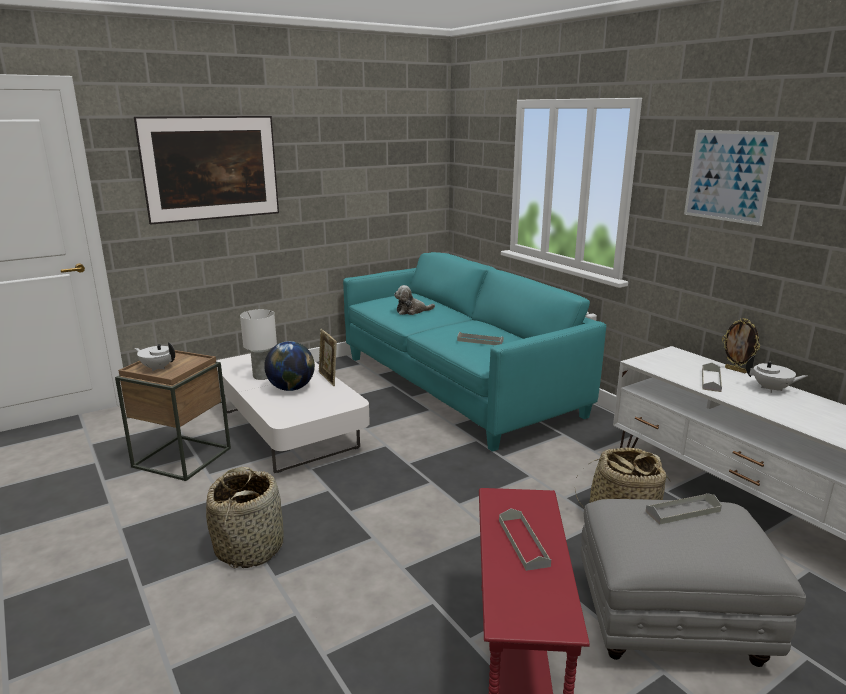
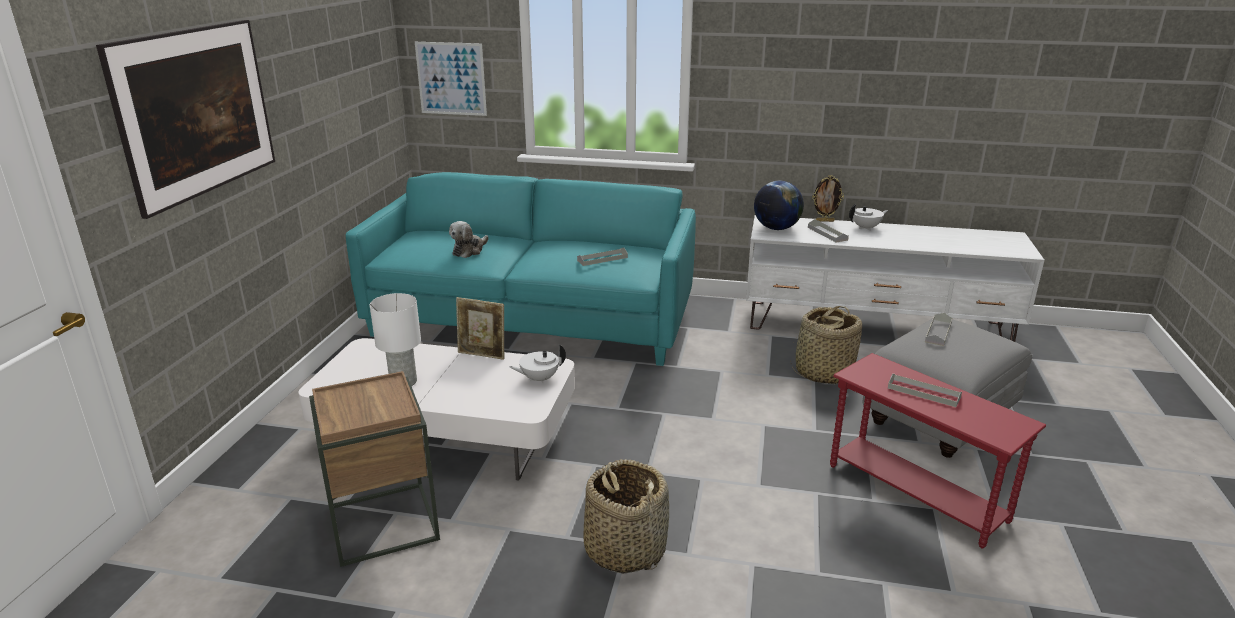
camera: 45 degrees left, 5 degrees up
(158, 368) = (361, 412): white teapot -> white teapot (539, 379)
(291, 388) = (466, 380): globe -> globe (776, 228)
(728, 176) = (796, 53): picture -> picture (451, 78)

